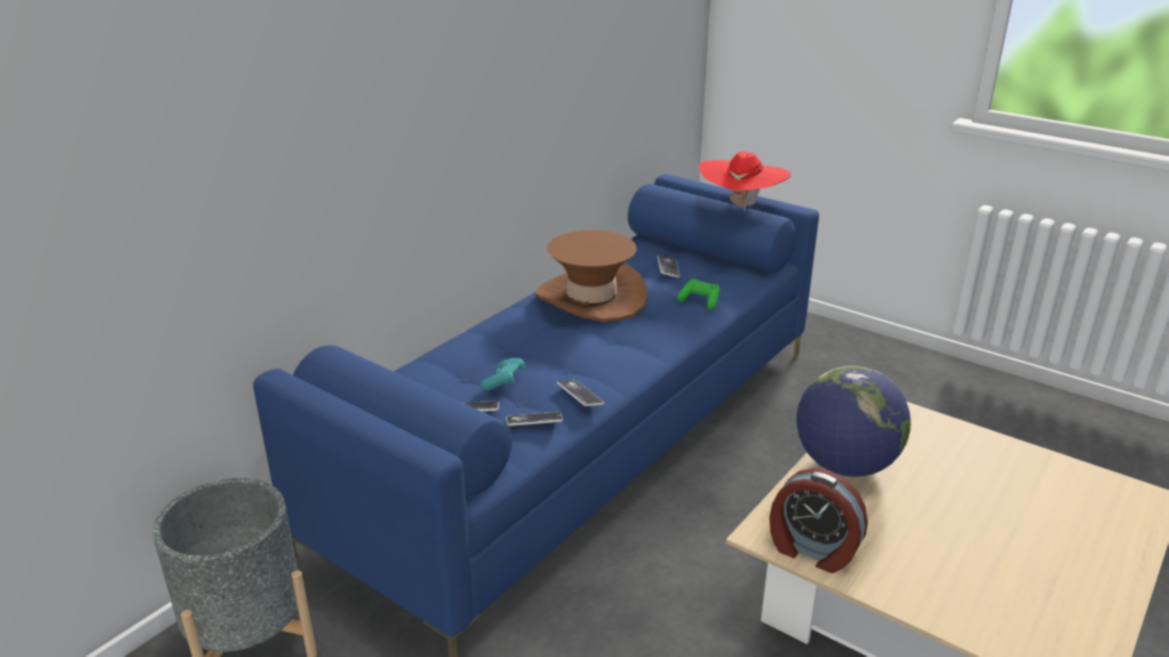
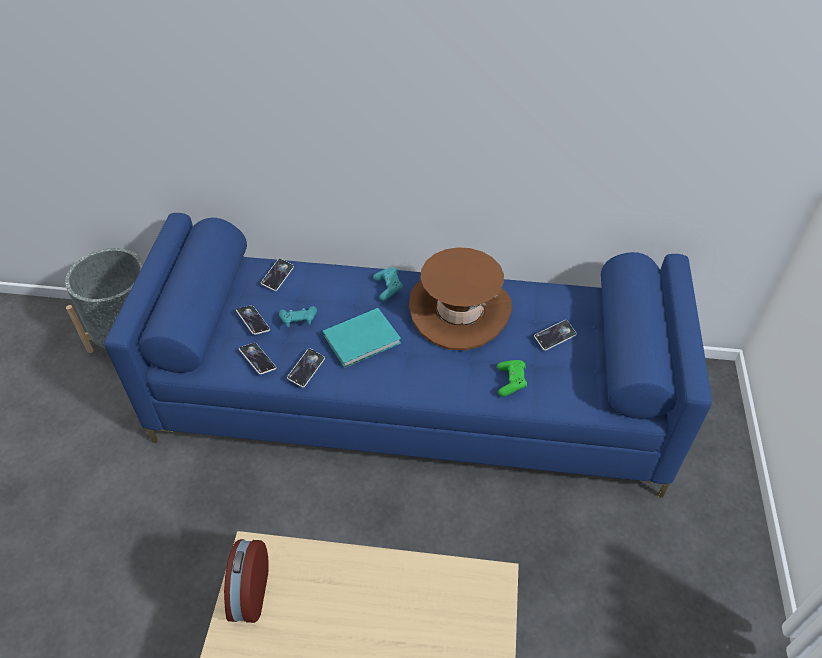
camera: 60 degrees right, 20 degrees up
(418, 377) = (278, 276): none -> phone
(518, 322) = (388, 288): none -> turquoise game controller
(573, 353) = (364, 339): none -> turquoise book
(741, 206) = (649, 337): red hat -> none
(845, 465) = (376, 583): globe -> none

